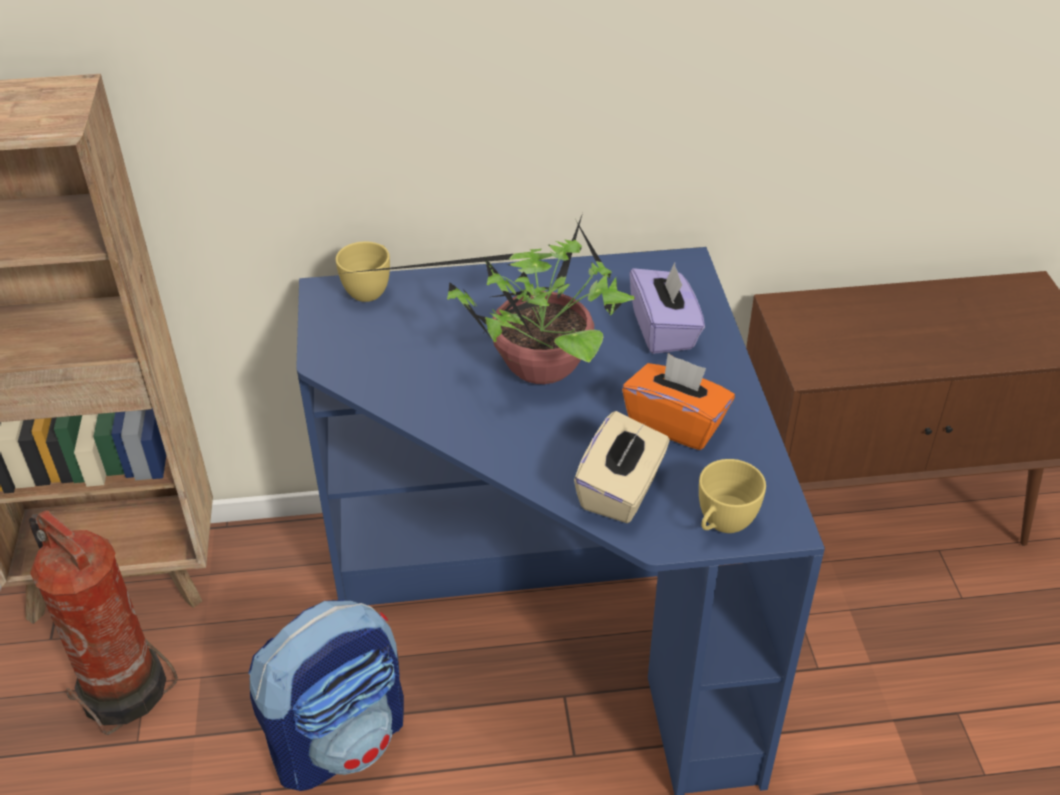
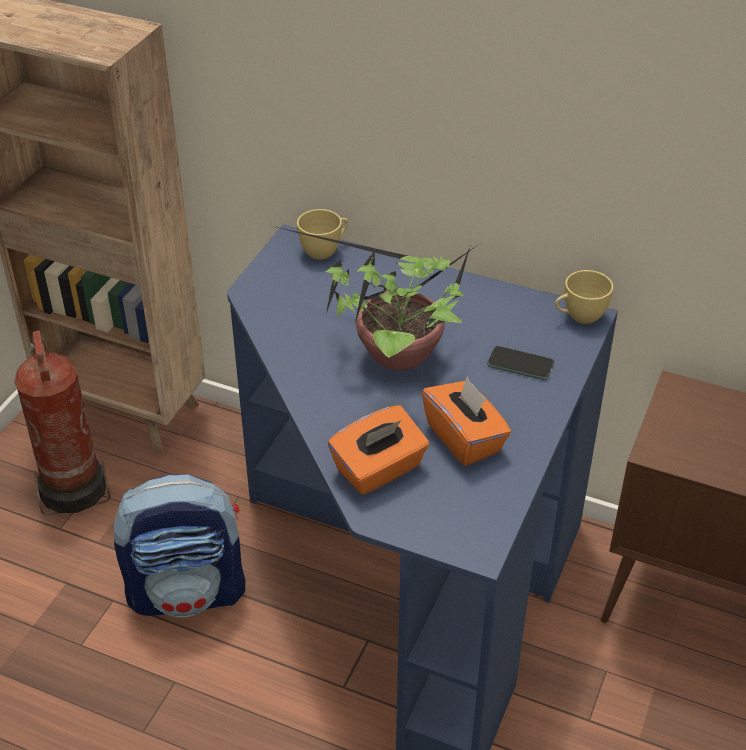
camera: 30 degrees right, 0 degrees up
(621, 490) = (379, 470): beige tissue box -> orange tissue box
(664, 330) = (520, 364): purple tissue box -> phone
(722, 524) = (432, 527): yellow cup -> yellow cup (579, 317)

